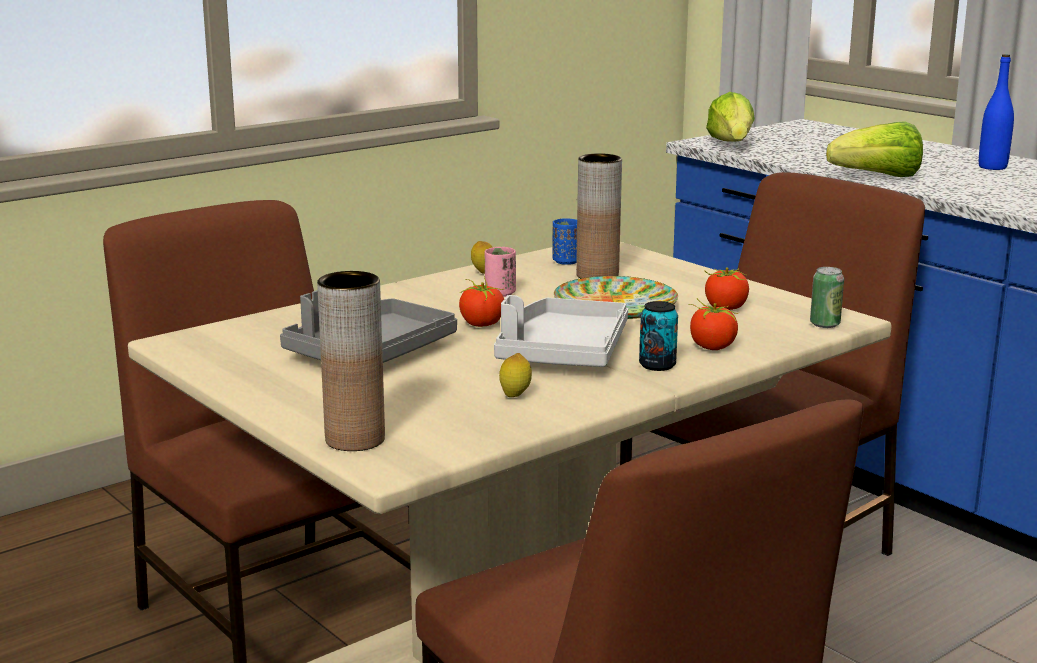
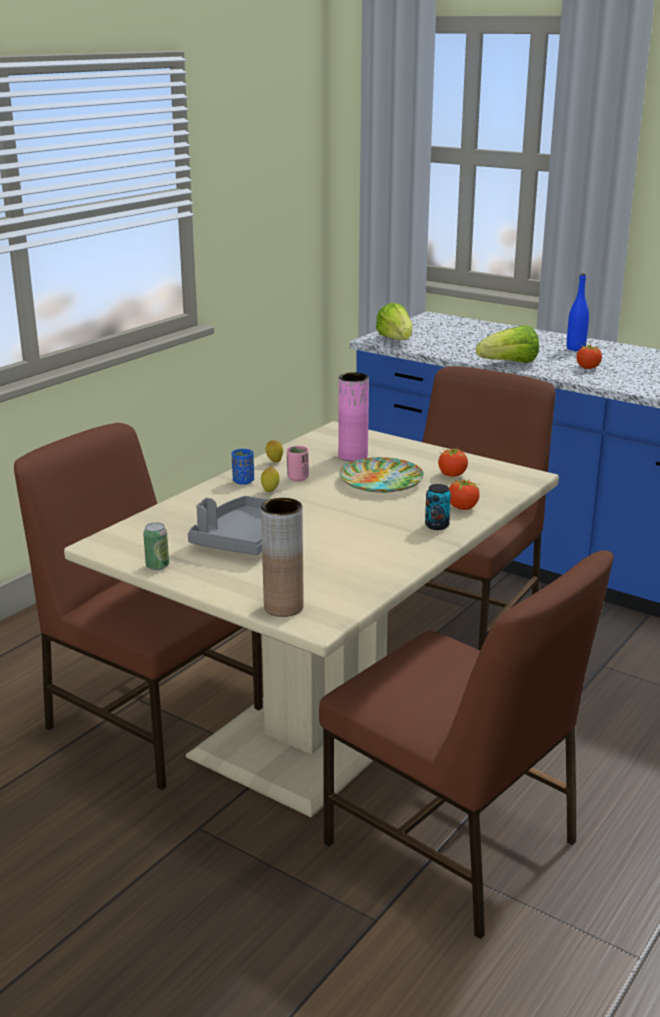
camera: 15 degrees left, 5 degrees up
(481, 324) = (302, 505): tomato -> tomato (587, 367)
(515, 396) = (363, 561): lemon -> lemon (270, 491)
(562, 353) = (371, 523): grey tray -> none
(566, 261) = (324, 446): blue cup -> blue cup (243, 481)
(597, 275) = (353, 456): brown vase -> pink vase
(824, 324) = (520, 481): can -> can (157, 566)

